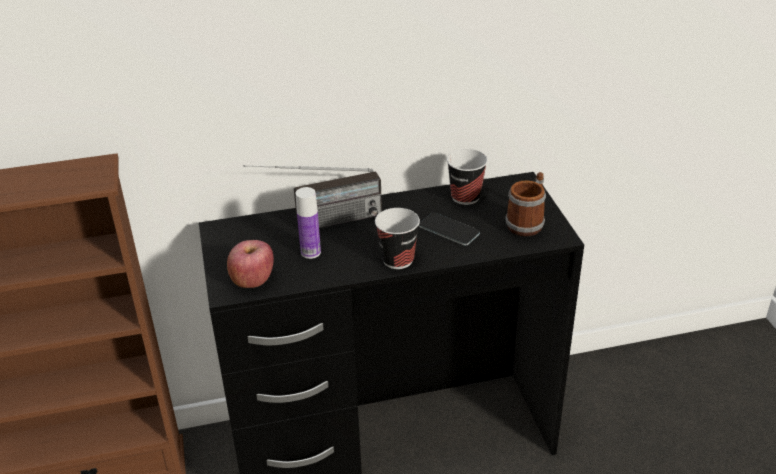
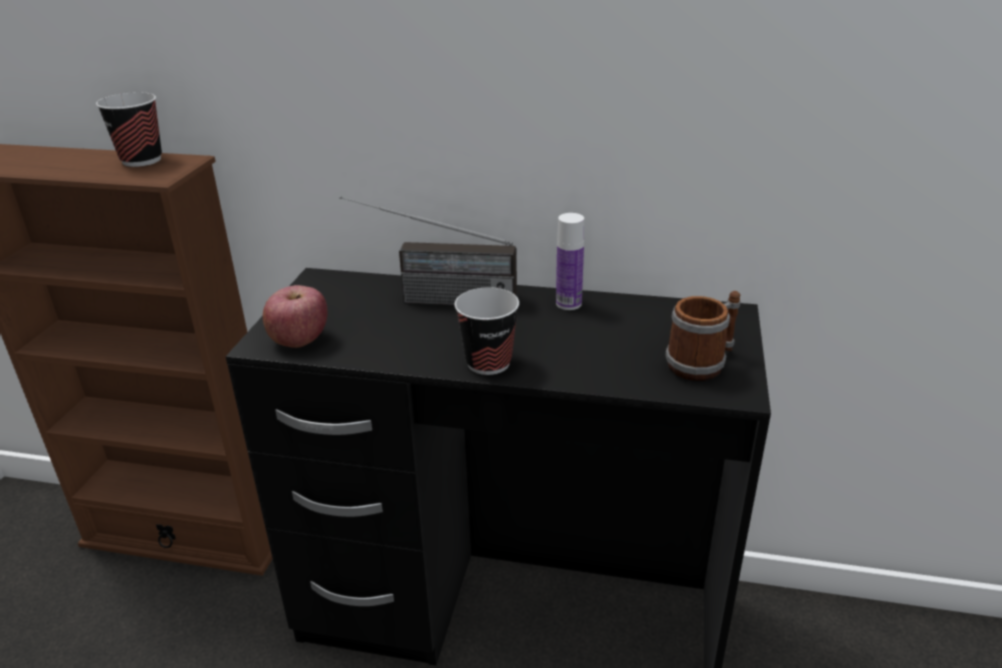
camera: 25 degrees right, 5 degrees down
(310, 252) = (392, 327): bottle -> bottle (568, 303)
(449, 229) = (585, 344): phone -> none
(465, 197) = (638, 312): cup -> cup (141, 160)

